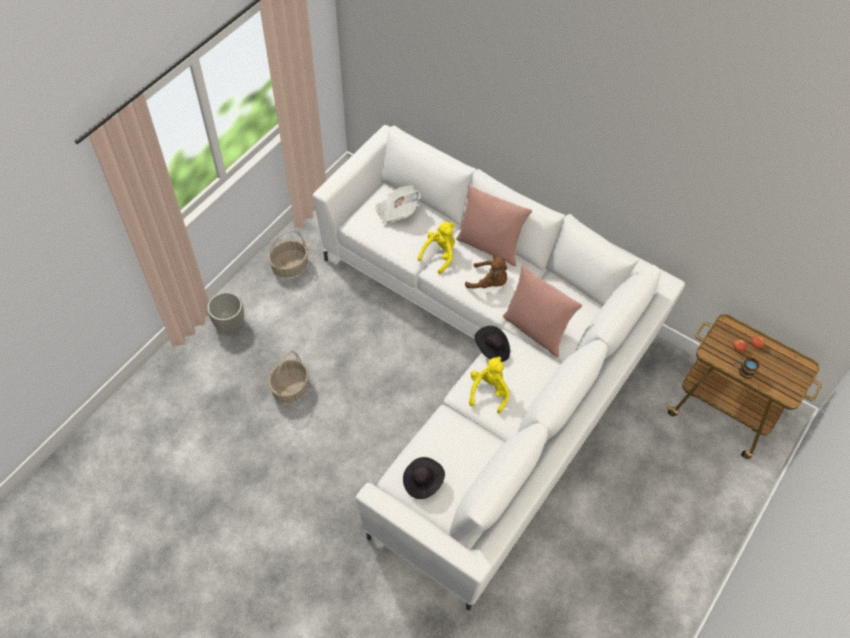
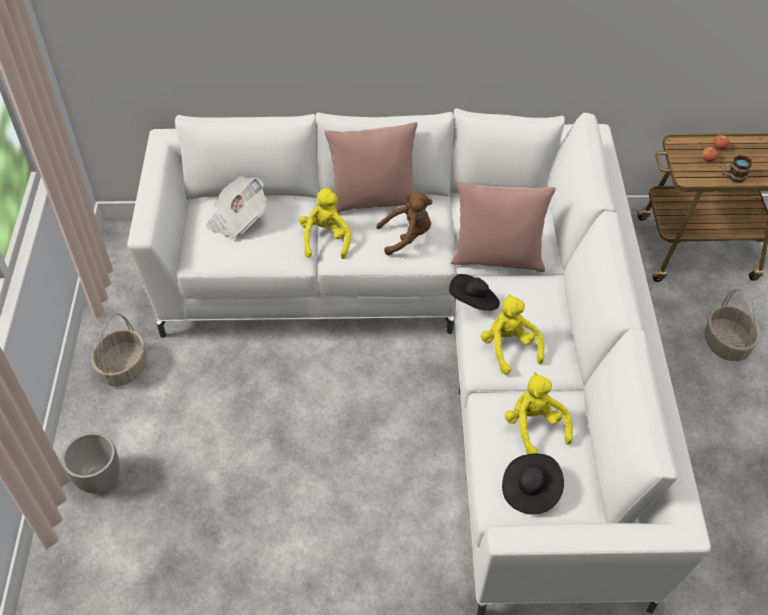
camera: 35 degrees left, 5 degrees down
(290, 388) = (242, 505): basket -> basket (727, 344)
(458, 448) = (534, 427): none -> yellow plush toy

